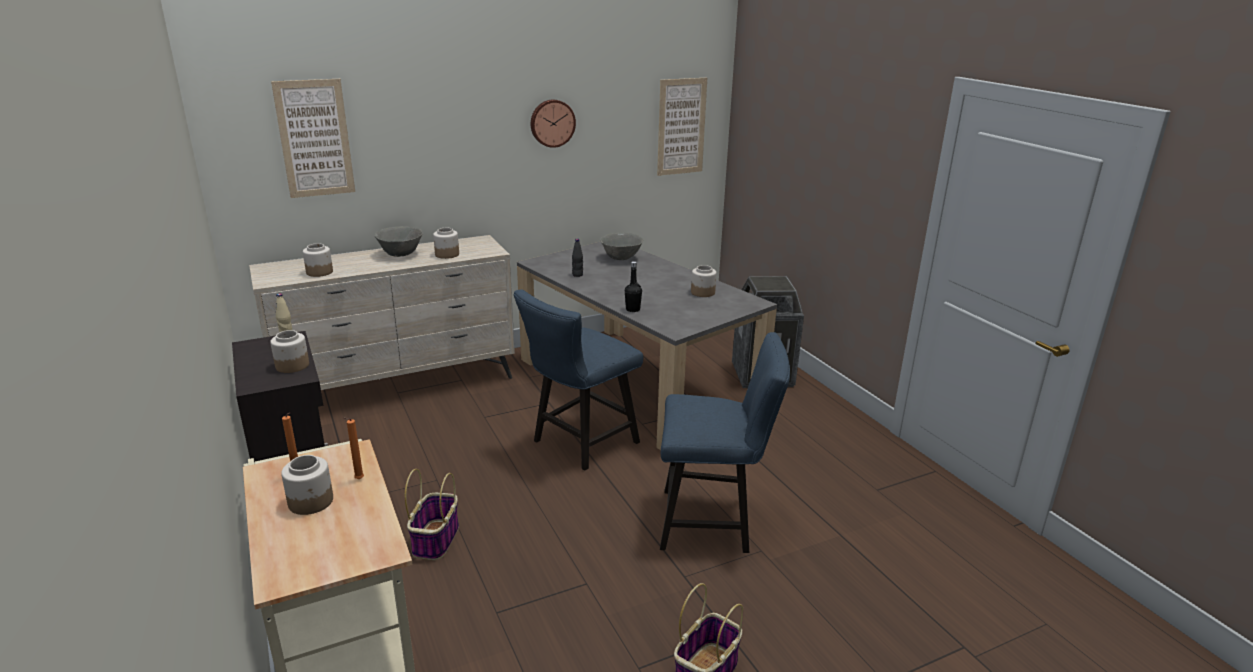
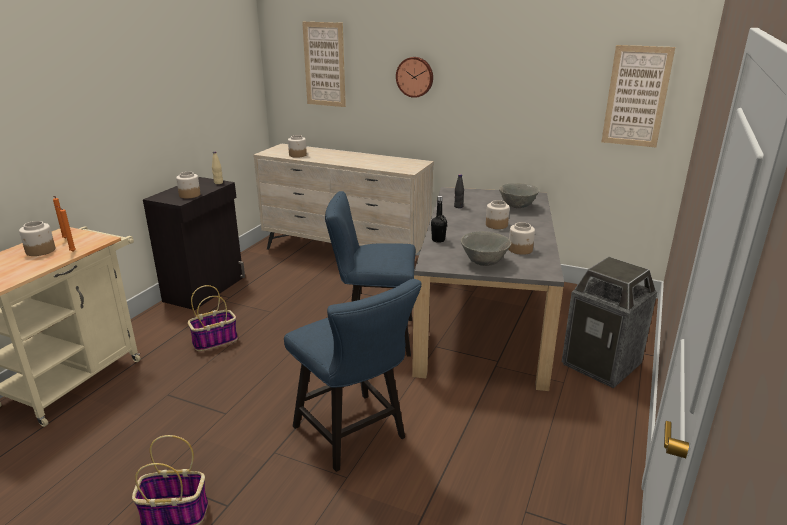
camera: 50 degrees right, 0 degrees up
(400, 254) = (356, 157): grey bowl -> grey bowl (484, 262)
(447, 254) = (378, 164): jar -> jar (496, 225)
(552, 123) = (498, 75): wall clock -> wall clock (415, 77)

